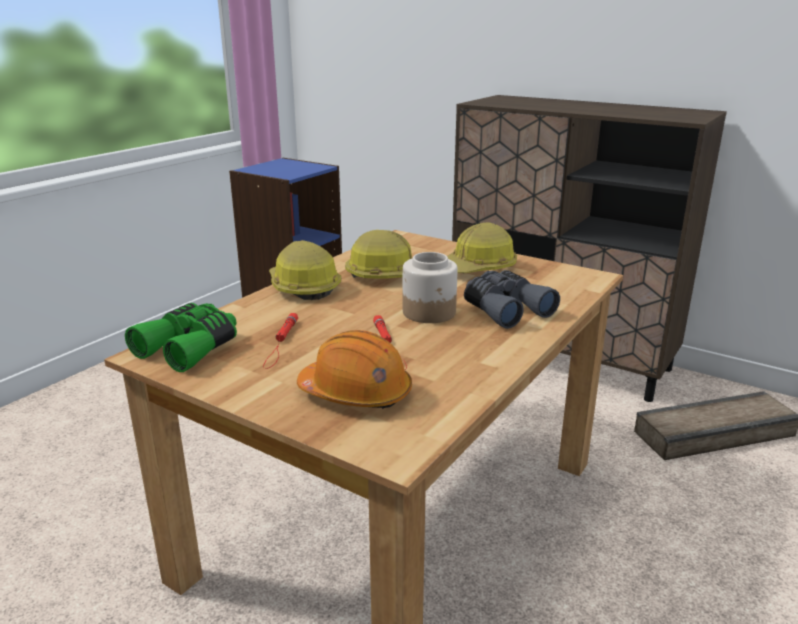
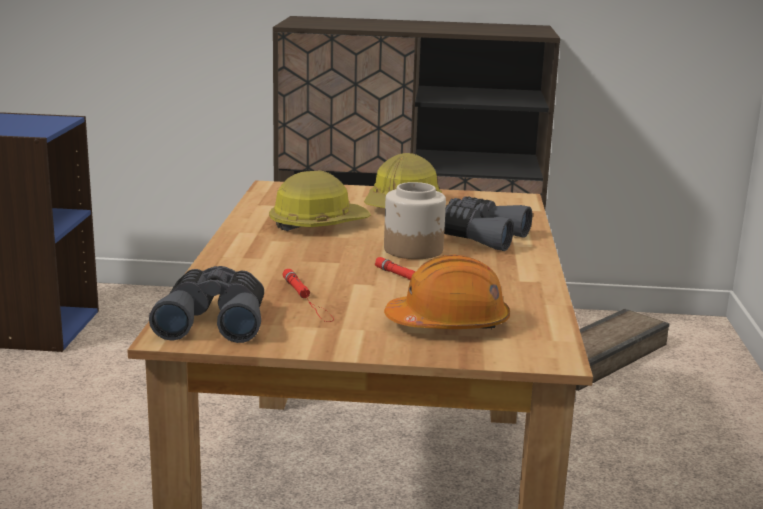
camera: 30 degrees left, 5 degrees down
(190, 348) = (214, 321): green binoculars -> grey binoculars
(303, 287) = (244, 247): hard hat -> none

